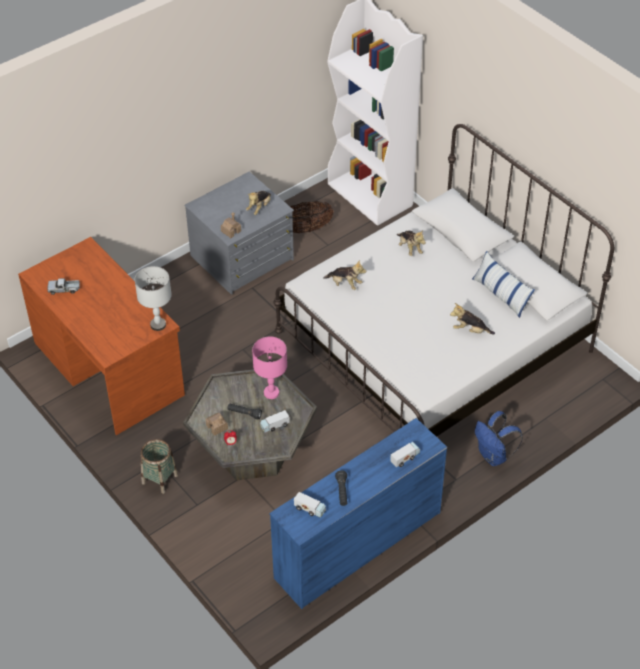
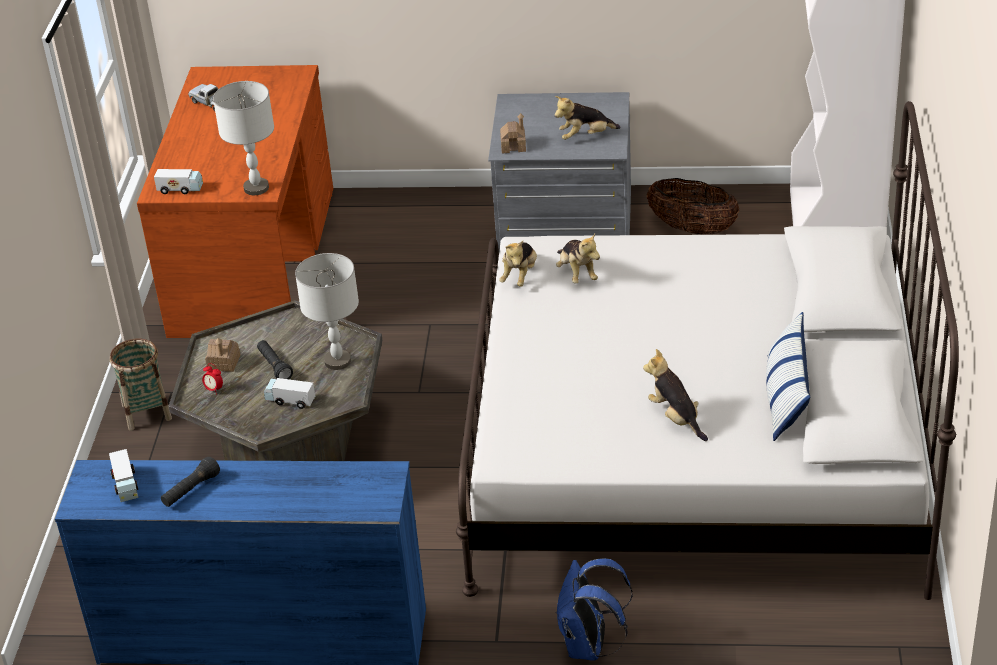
camera: 45 degrees right, 10 degrees down
(271, 393) = (338, 361): pink table lamp -> grey table lamp
(405, 458) = (324, 500): toy truck -> toy truck (180, 189)
(409, 248) = (726, 275): plush toy -> plush toy (520, 276)

